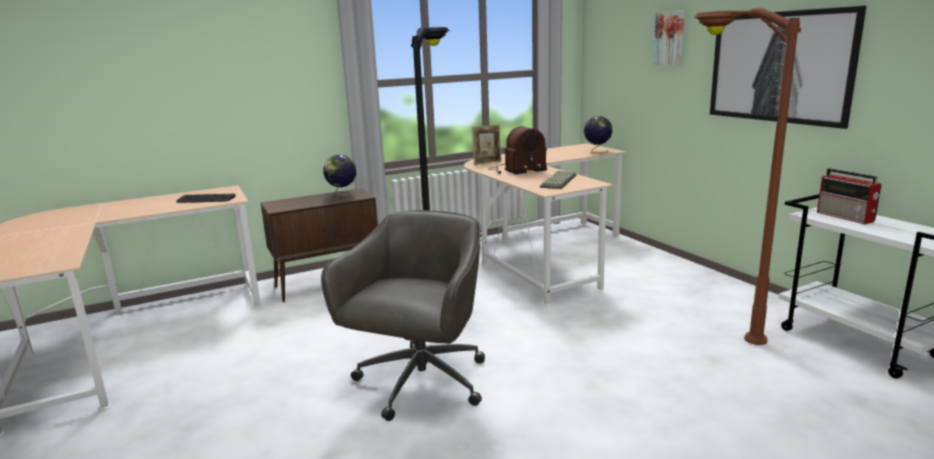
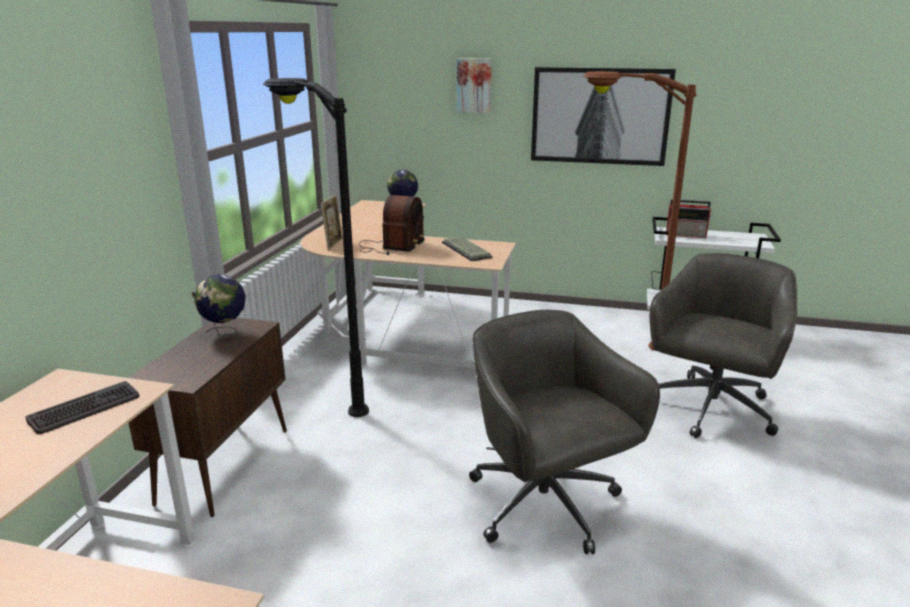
camera: 50 degrees left, 5 degrees up
(694, 403) = (710, 410): none -> grey office chair

